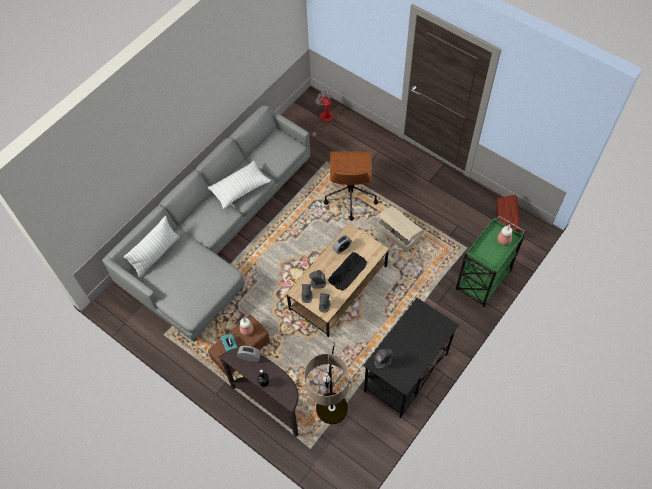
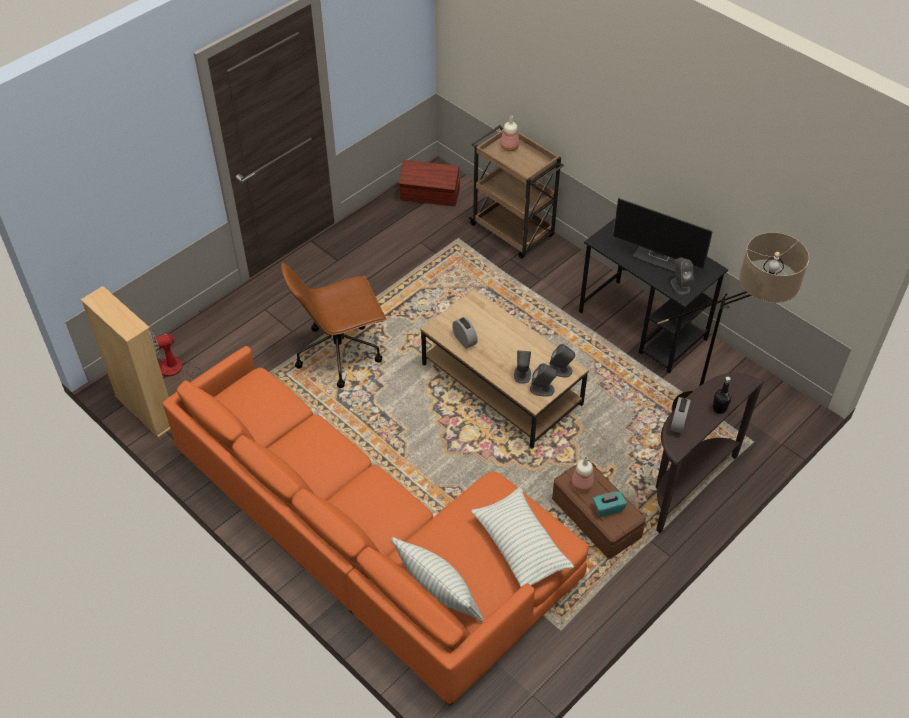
camera: 85 degrees left, 10 degrees down
(216, 235) = (374, 542): grey sofa -> orange sofa
(240, 189) = (326, 458): pillow -> pillow (520, 546)
(294, 114) = (146, 410): none -> beige bookcase
(348, 271) = (506, 337): keyboard -> none
(350, 196) = (340, 353): brown office chair -> brown office chair turned 150 degrees clockwise
(398, 234) = (420, 306): beige storage box -> none
(410, 347) = (660, 256): none -> monitor
(482, 281) = (513, 231): green cart -> brown cart

